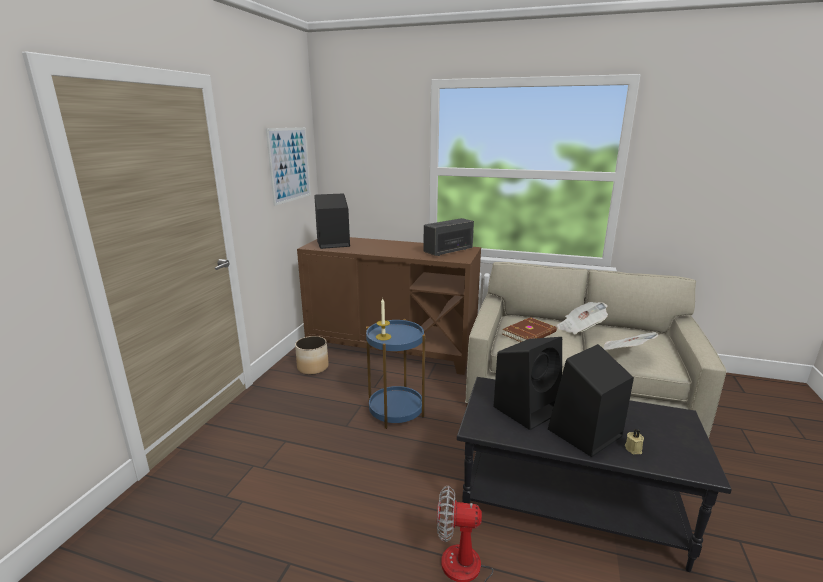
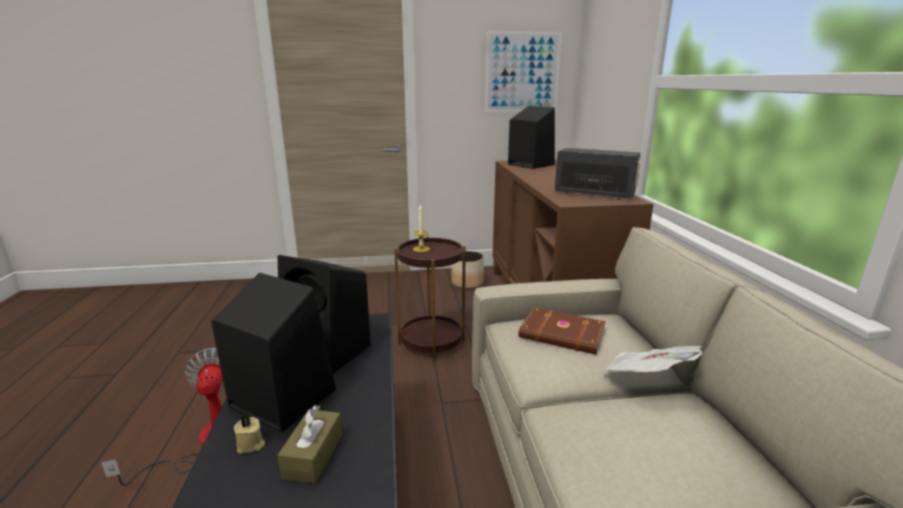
camera: 65 degrees right, 0 degrees up
(396, 411) = (431, 342): blue side table -> brown side table
(625, 353) = (597, 438): newspaper -> none
(643, 426) = (313, 455): none -> brown tissue box

